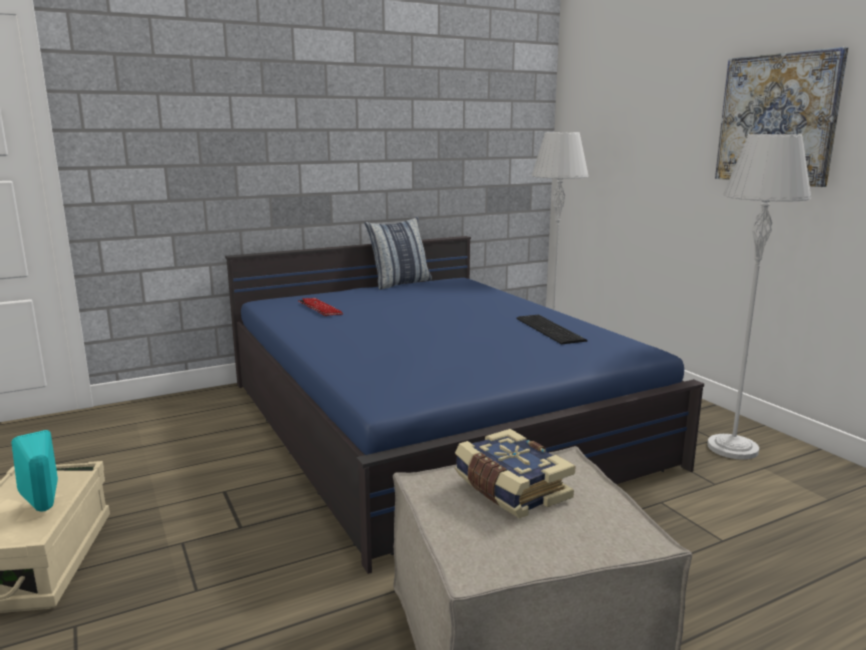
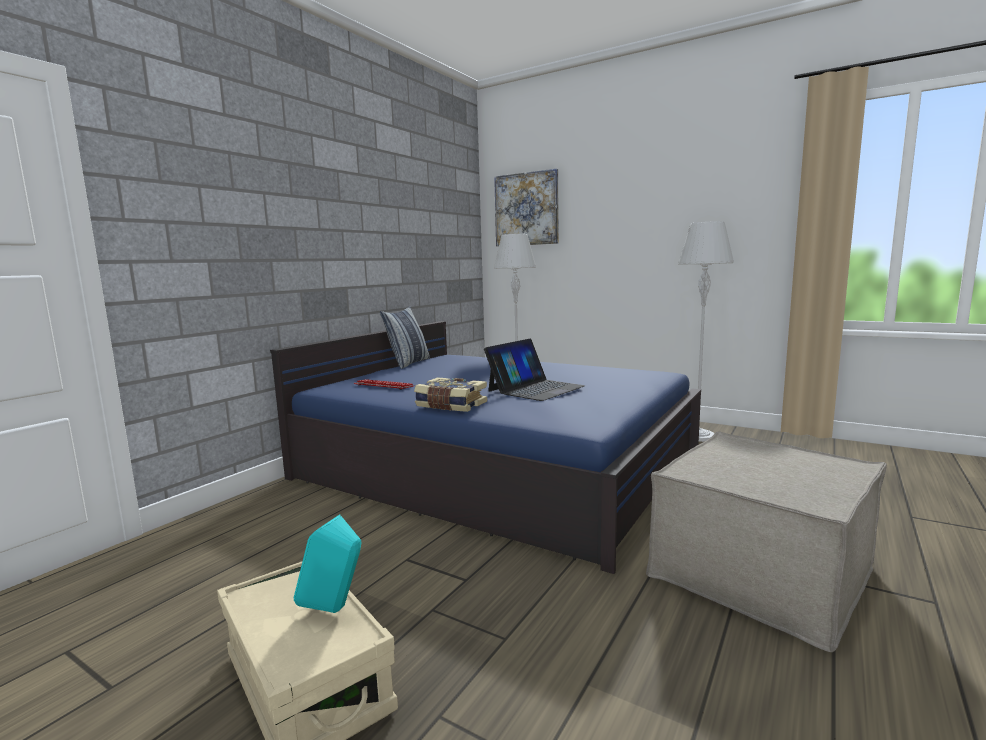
camera: 30 degrees left, 5 degrees down
(440, 342) = (535, 388): none -> laptop
(510, 489) = (745, 459): book -> book (450, 406)
(550, 329) = (583, 371): keyboard -> none
(777, 119) = (679, 218): picture -> picture (526, 209)

